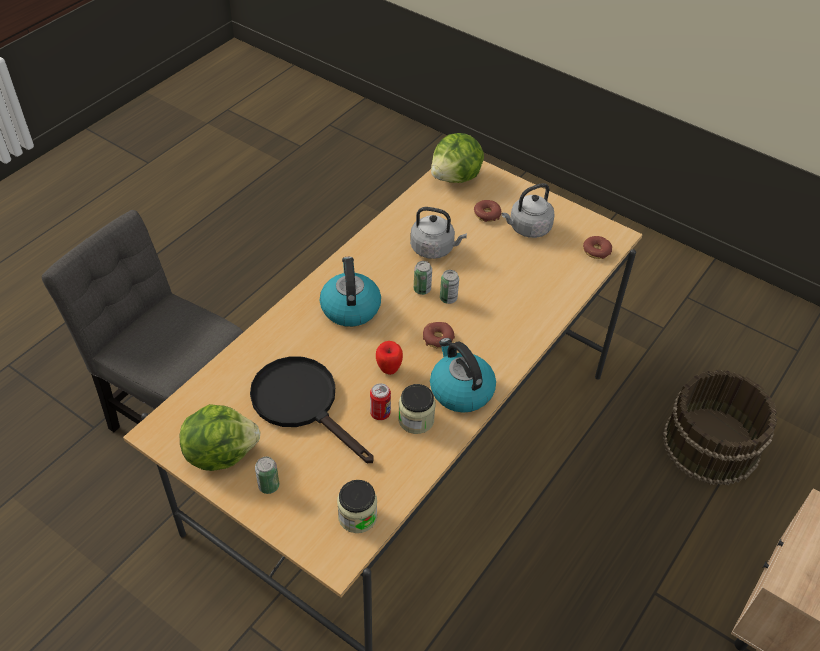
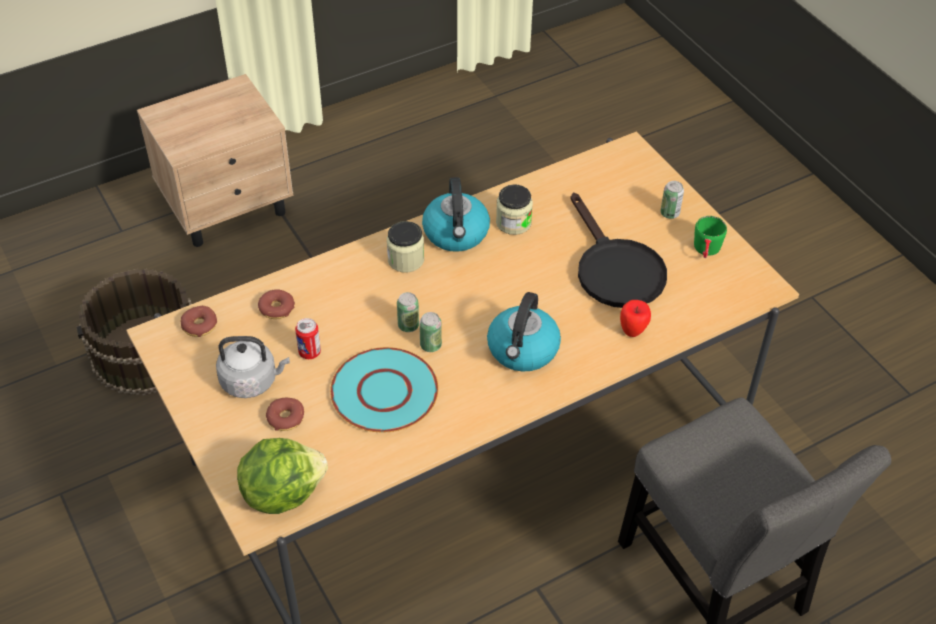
camera: 155 degrees left, 0 degrees up
(220, 453) = (706, 251): lettuce -> green mug
(357, 516) = (602, 171): jar -> jar (406, 260)
(380, 413) = (544, 238): can -> can (309, 352)
(389, 369) = (514, 274): apple -> apple (633, 331)
(434, 248) = (383, 392): grey kettle -> turquoise plate
(438, 338) = (447, 287): donut -> donut (276, 308)

